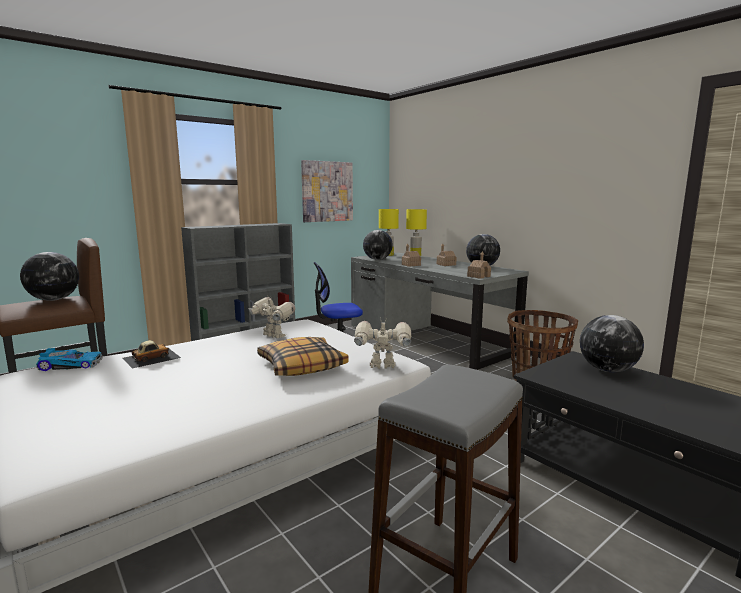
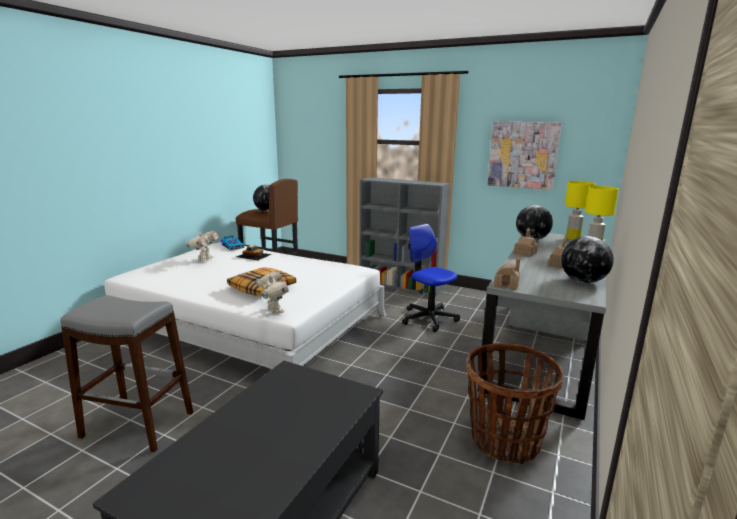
camera: 65 degrees right, 5 degrees up
(273, 336) = (318, 269): toy robot -> toy robot (204, 259)
(608, 370) = (325, 411): globe -> none

